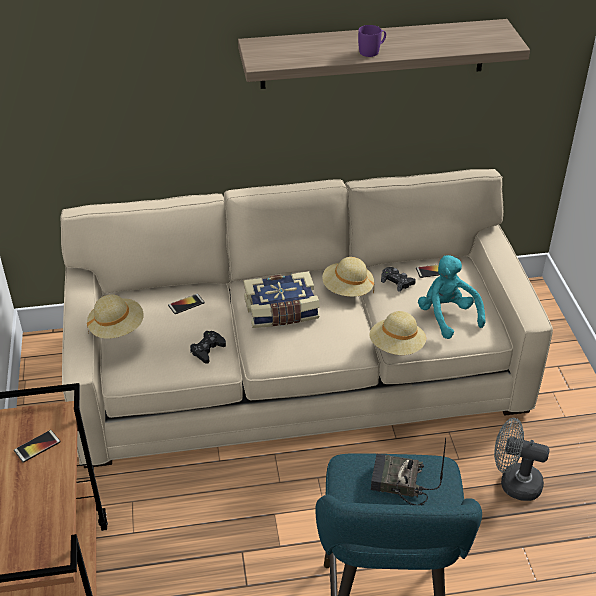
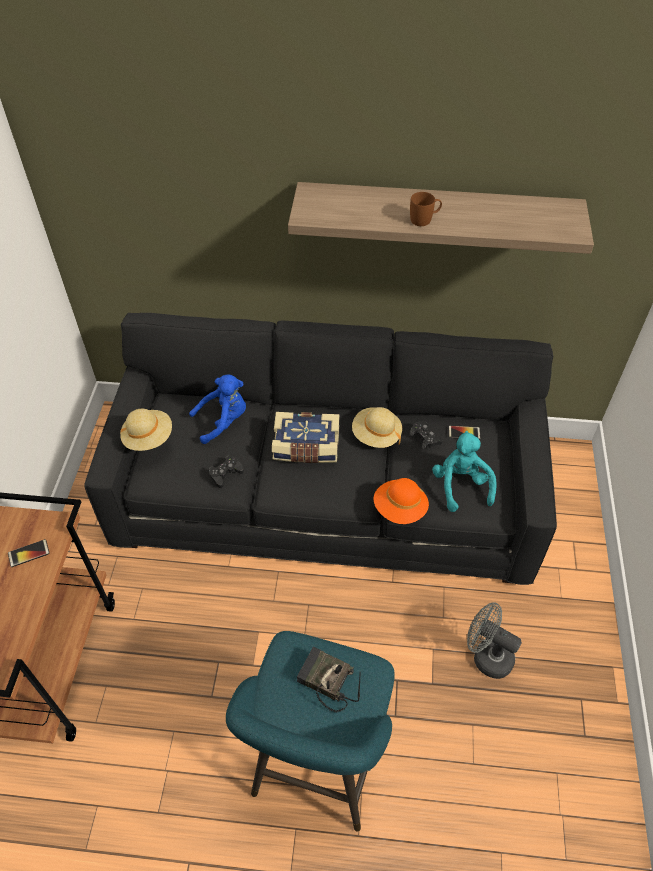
camera: 15 degrees right, 10 degrees up
(186, 304) = (223, 421): phone -> blue plush toy
(299, 371) = (327, 492): beige sofa -> black sofa
(372, 51) = (424, 219): purple mug -> brown mug
(397, 347) = (400, 509): beige hat -> orange hat

